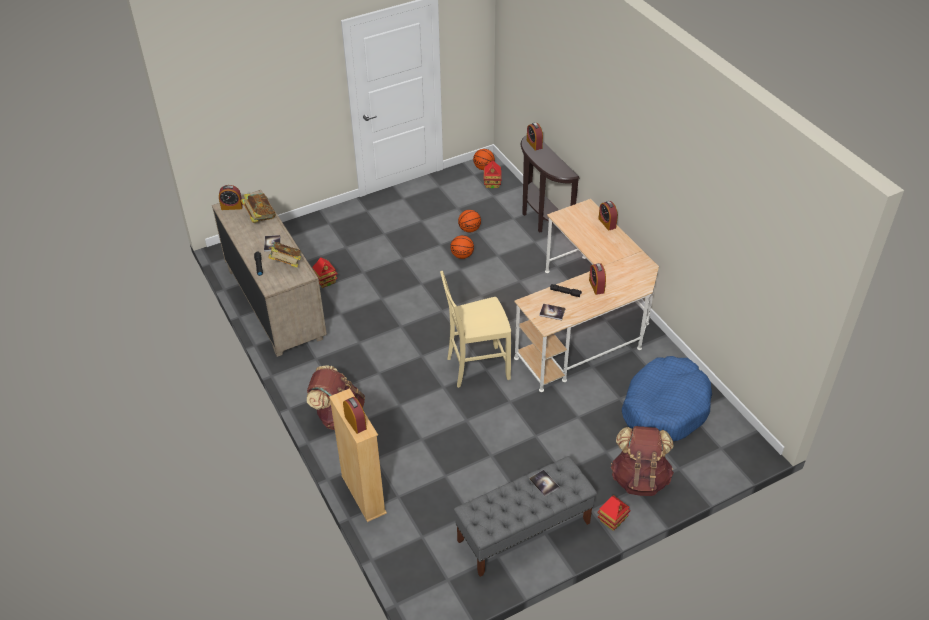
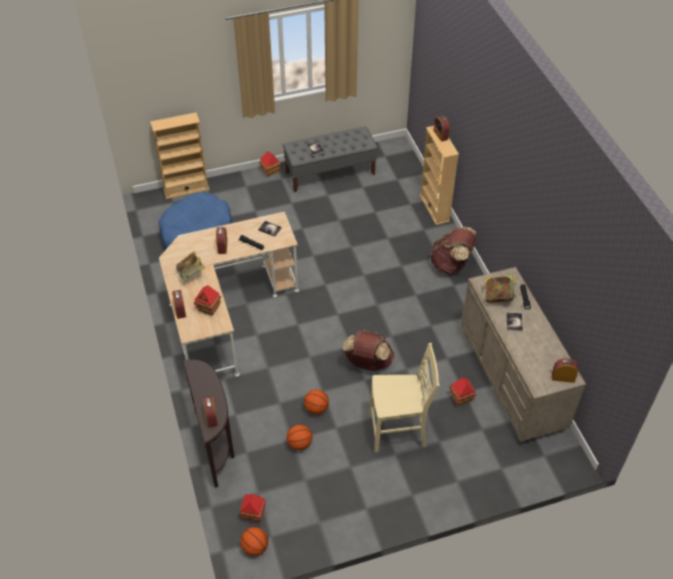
camera: 170 degrees left, 5 degrees up
(260, 217) = (530, 358): book -> book (191, 274)
(476, 367) = (332, 287): beige chair -> beige chair (399, 431)
(580, 228) = (209, 308): none -> toy house
(639, 479) = (240, 191): brown backpack -> brown backpack (368, 363)
(715, 470) = (186, 189): none -> beige bookcase

